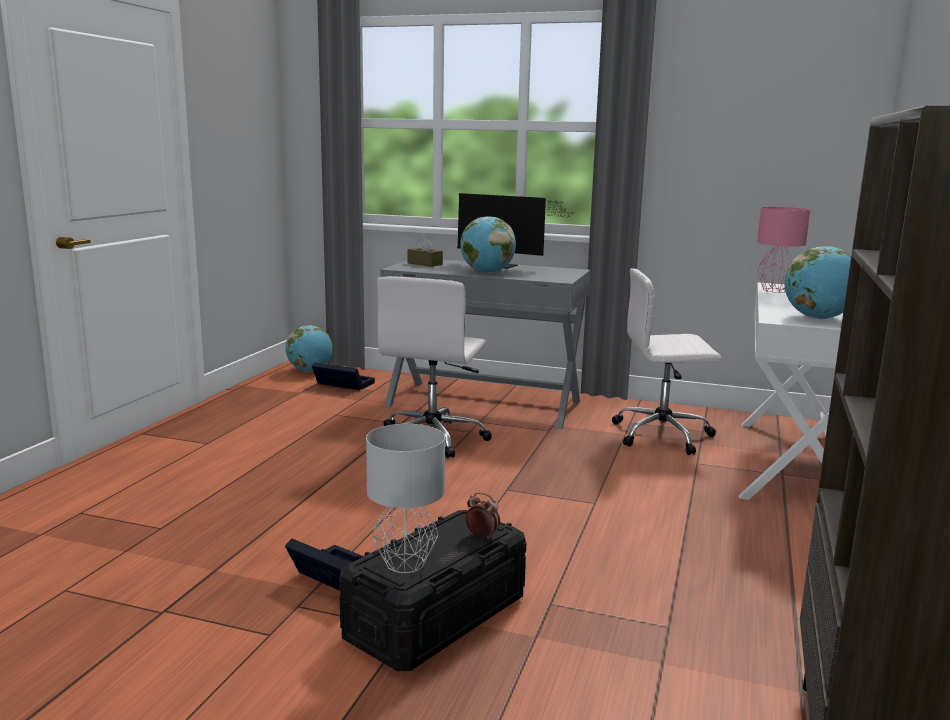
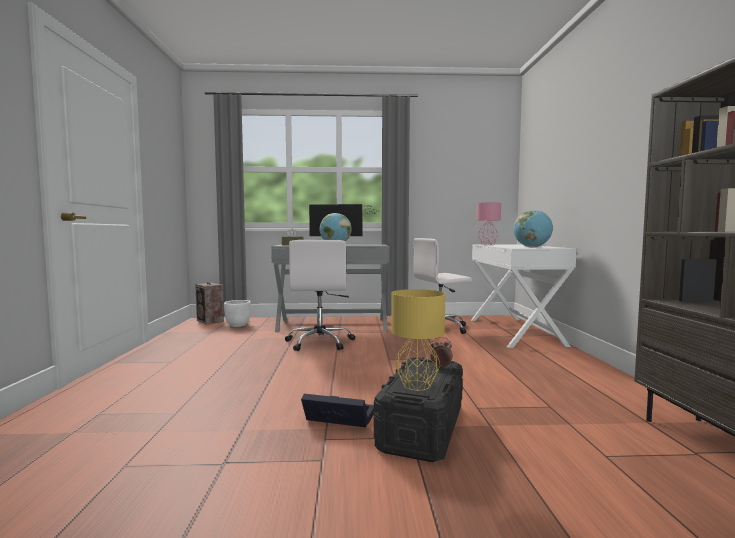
camera: 20 degrees left, 10 degrees down
(310, 371) = (210, 321): globe -> speaker
(342, 384) = (237, 325): black storage box -> white planter
(404, 564) = (416, 385): grey table lamp -> yellow table lamp

